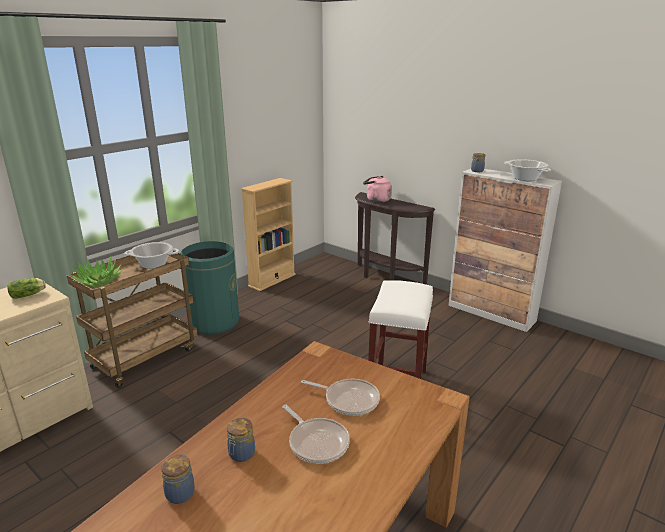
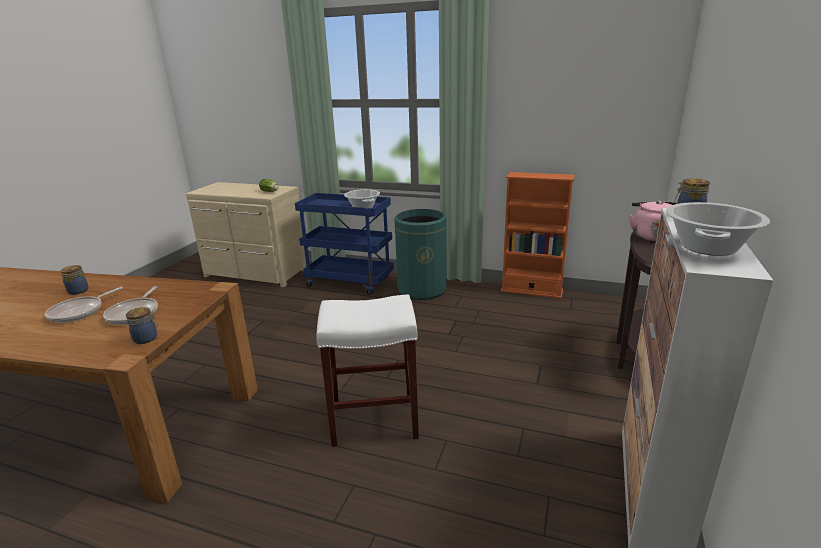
camera: 70 degrees right, 0 degrees up
(98, 281) = (321, 203): potted plant -> none
(145, 357) = (351, 282): brown cart -> blue cart
(181, 492) = (47, 284): jar -> jar (146, 339)
(272, 280) = (531, 290): beige bookcase -> orange bookcase

